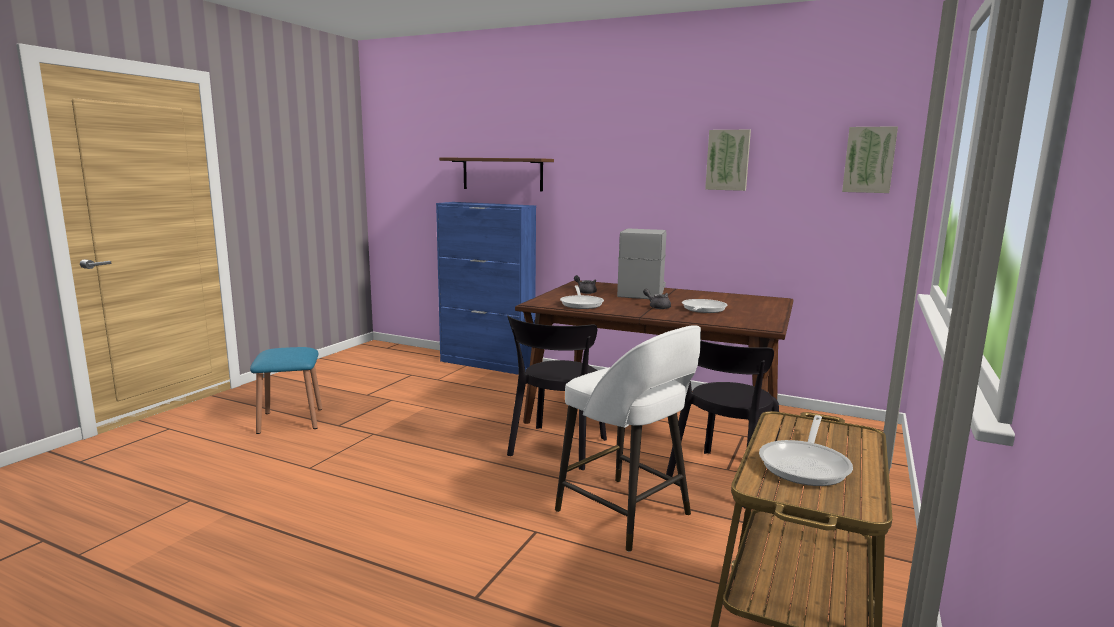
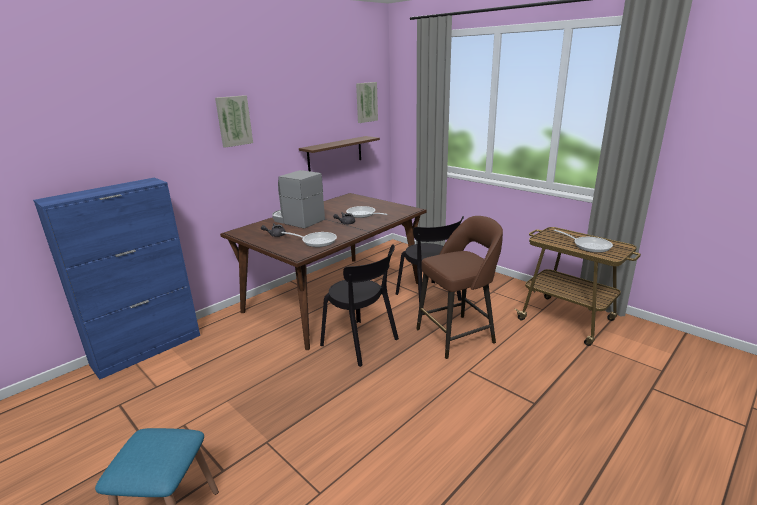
camera: 70 degrees left, 10 degrees up
(502, 174) = (99, 153): brown shelf -> brown shelf (335, 153)
(626, 514) = (457, 335): white stool -> brown stool
(728, 160) = (300, 110): picture -> picture (233, 121)

